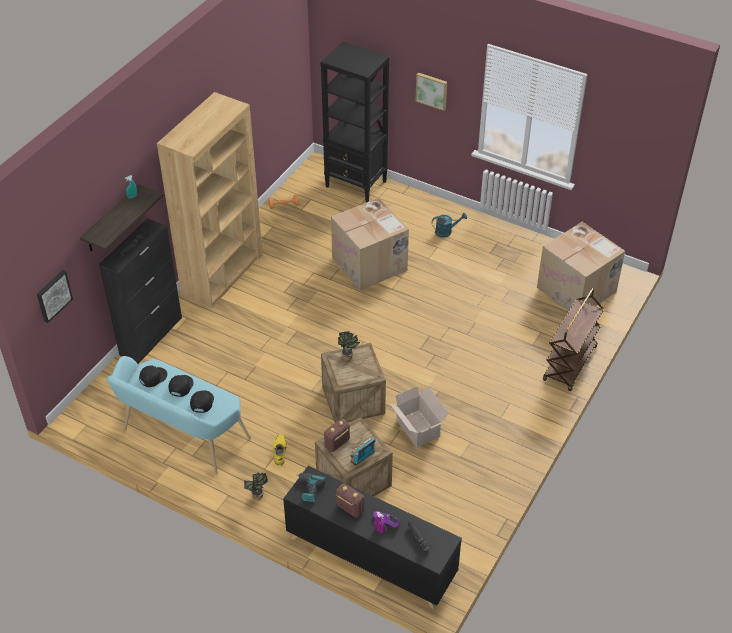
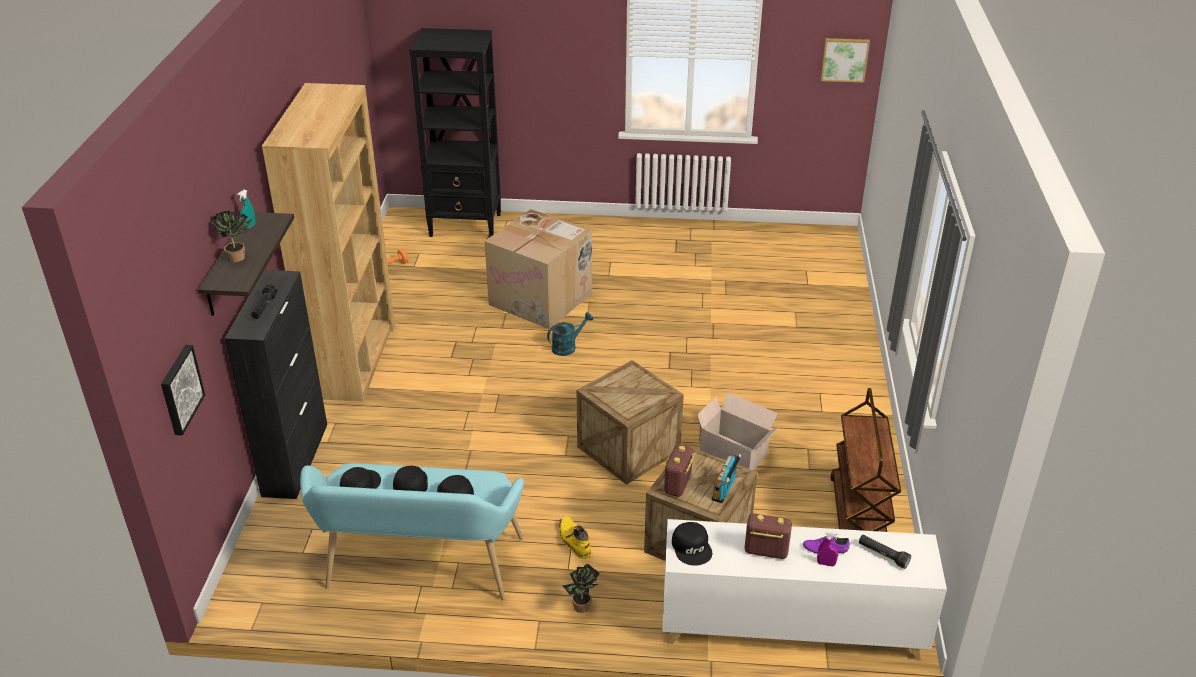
camera: 25 degrees left, 10 degrees down
(309, 489) = (692, 547): power drill -> black cap
(348, 357) = (616, 383): potted plant -> potted plant (239, 257)
(370, 558) = (790, 628): black cabinet -> white cabinet
(432, 90) = (554, 64): picture -> picture (844, 59)
(446, 231) = (609, 244): turquoise watering can -> turquoise watering can (567, 347)
(570, 364) = (854, 333): brown cart -> brown cart (858, 518)
(577, 289) = (801, 261): cardboard box -> none

